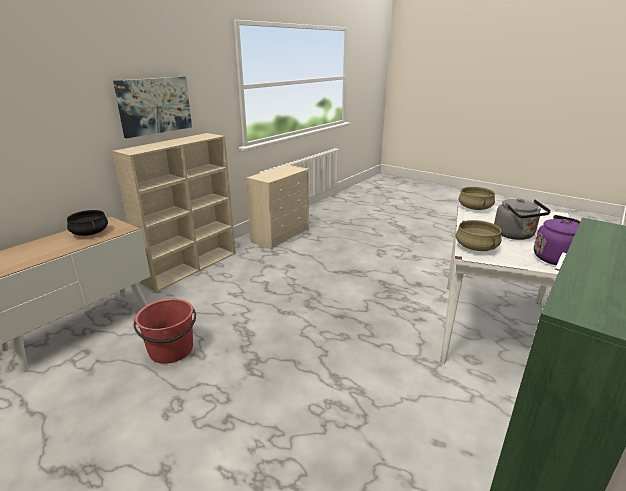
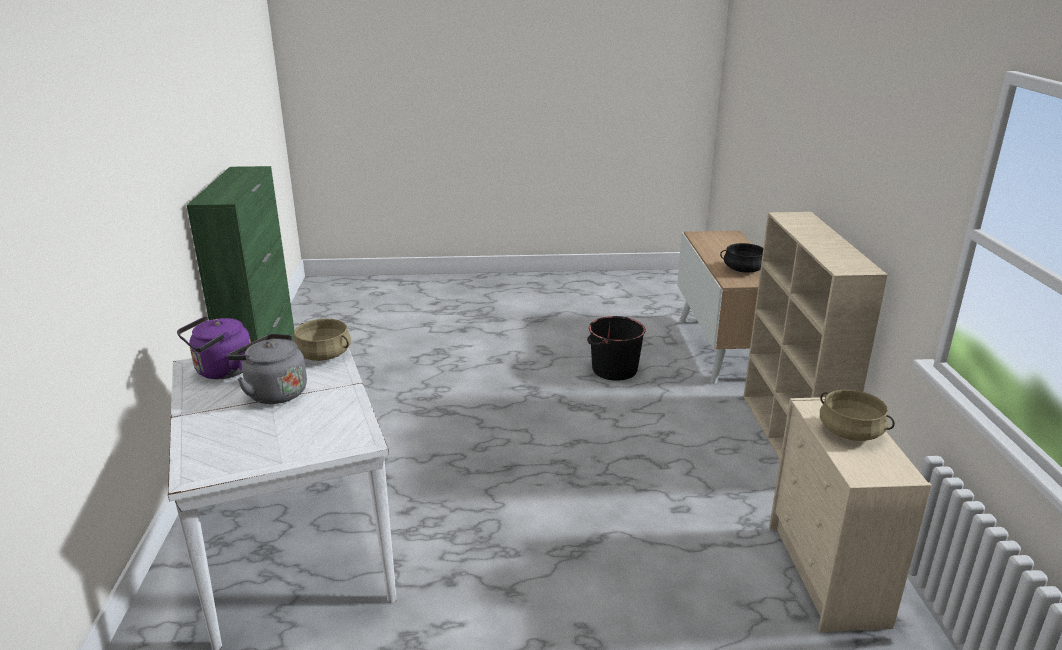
camera: 140 degrees right, 0 degrees up
(154, 105) = (857, 182): picture -> none
(171, 350) = (613, 370): red bucket -> black bucket
(474, 208) = (350, 437): beige cooking pot -> beige cooking pot (851, 432)

